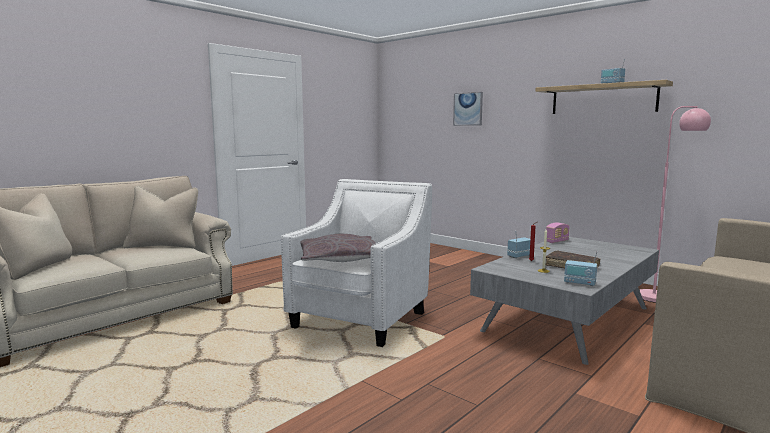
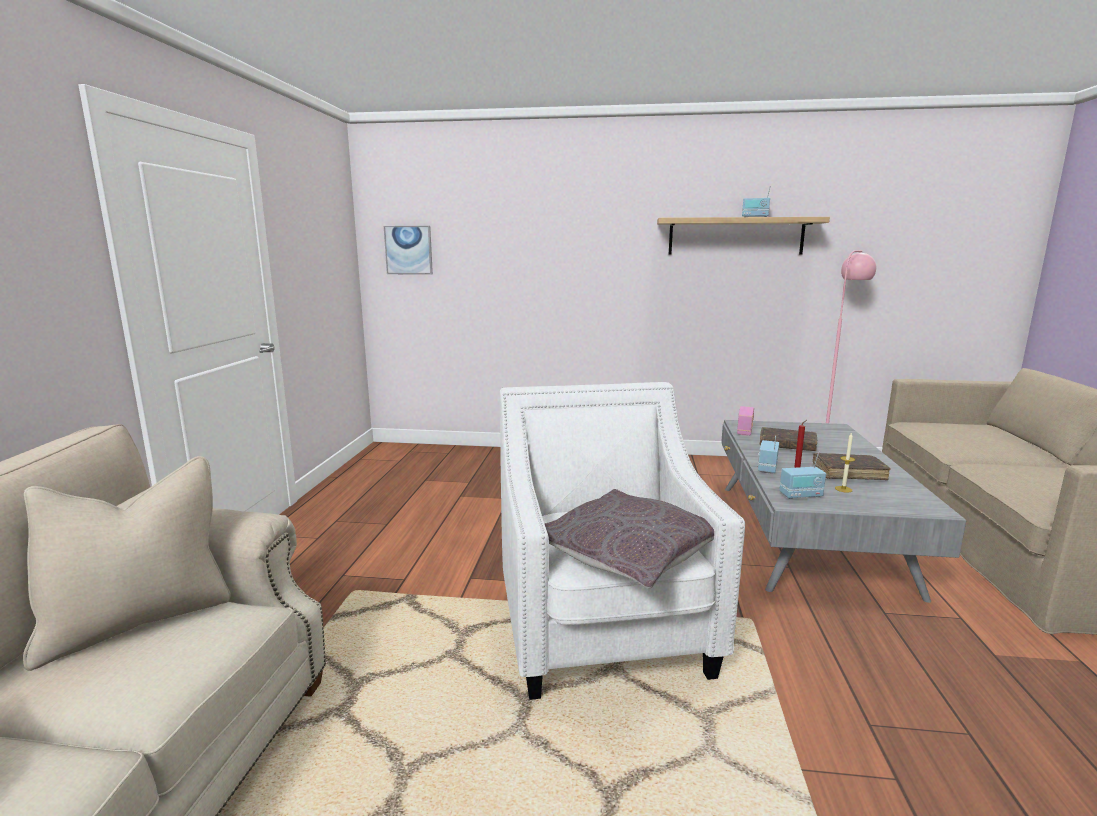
camera: 35 degrees left, 5 degrees up
(468, 109) = (534, 243): picture -> picture (408, 250)
(567, 250) = (787, 445): none -> brown book
(579, 283) = (915, 501): radio -> radio (801, 495)

